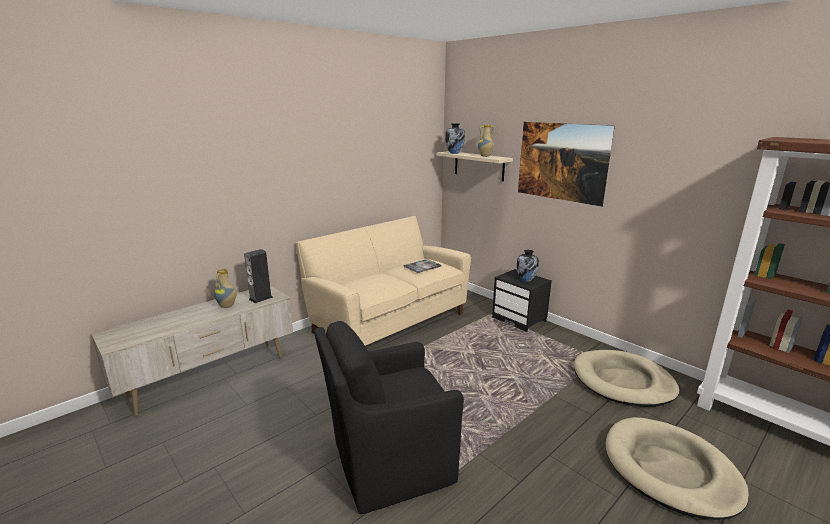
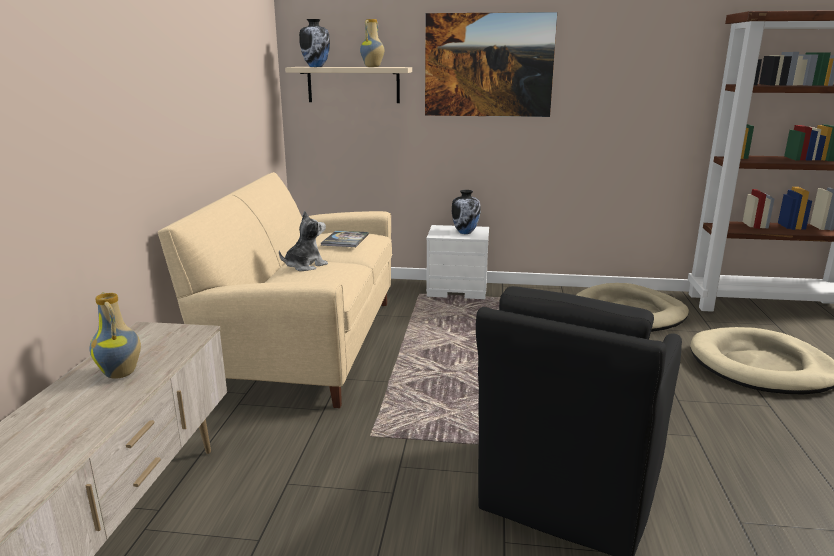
camera: 40 degrees left, 0 degrees up
(260, 298) = (167, 343): speaker -> none
(376, 277) = (305, 266): none -> plush toy
(520, 319) = (458, 290): black nightstand -> white nightstand

